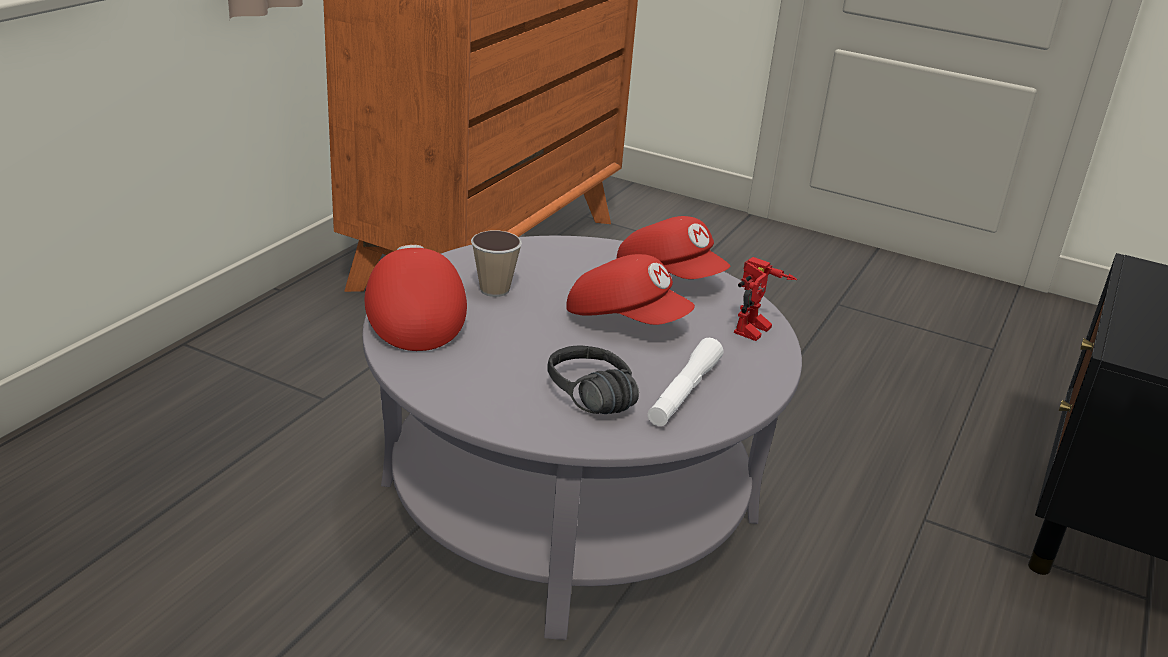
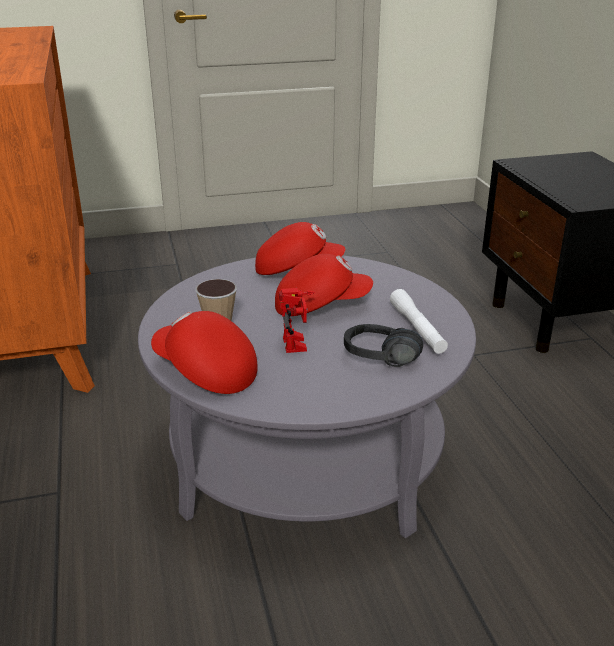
camera: 40 degrees left, 0 degrees up
(756, 333) = (391, 279): toy robot -> toy robot (299, 345)

